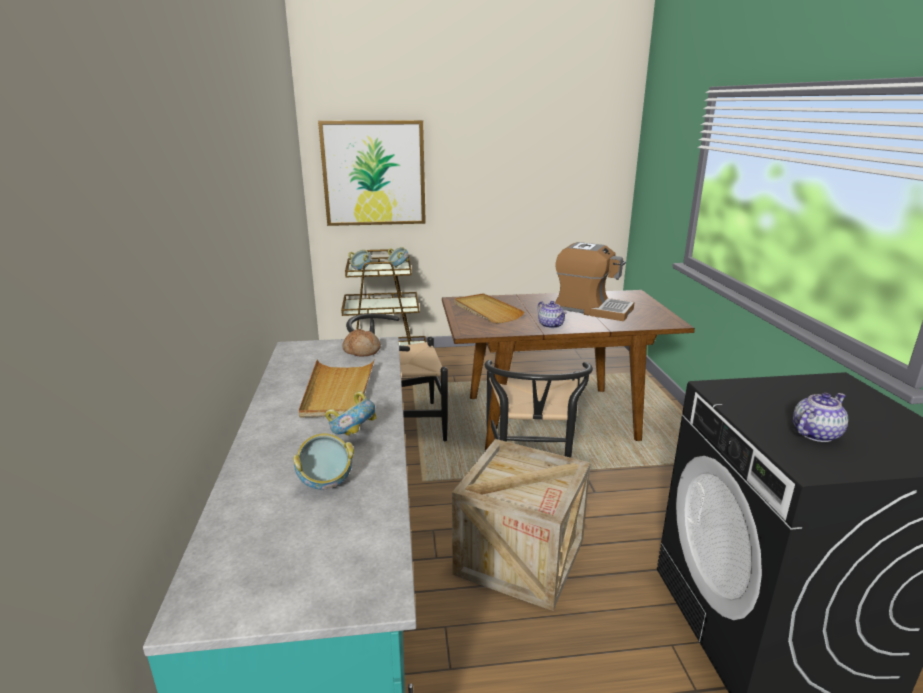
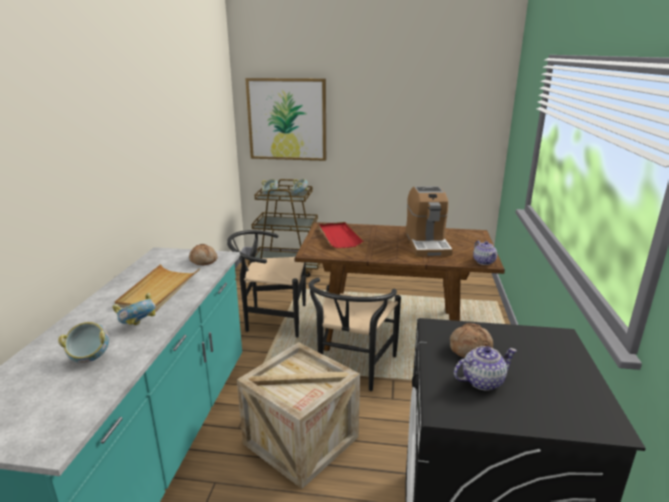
camera: 15 degrees right, 0 degrees up
(486, 311) = (339, 236): beige tray -> red tray
(550, 325) = (380, 254): teapot -> teapot (484, 261)
(592, 309) = (427, 243): coffee machine -> coffee machine turned 45 degrees clockwise
(770, 403) = (469, 348): none -> bread

